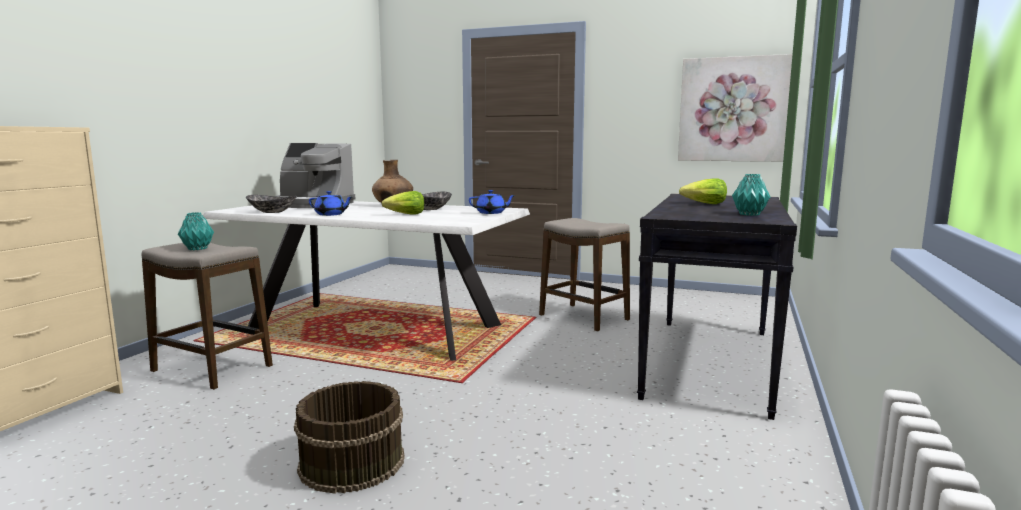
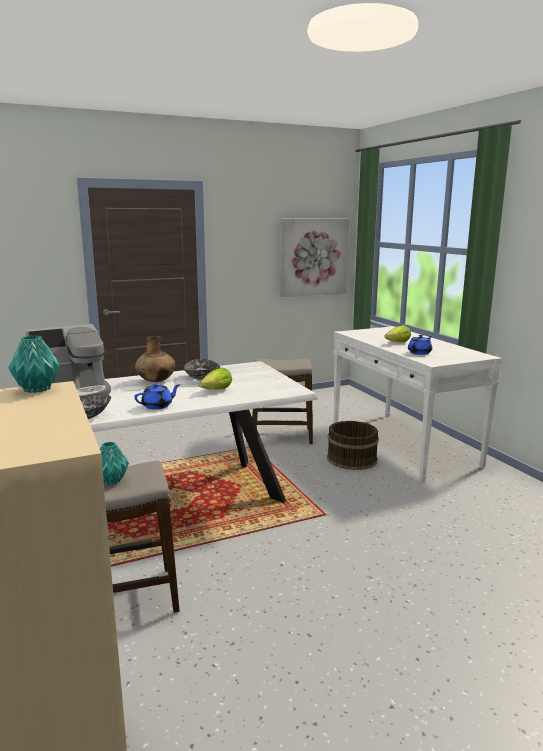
camera: 45 degrees left, 5 degrees up
(351, 462) = (394, 595): brown bucket -> brown bucket (351, 459)
(491, 213) = (263, 373): blue teapot -> blue teapot (420, 353)
(710, 362) = (403, 444): black console table -> white console table
(749, 214) = (453, 351): turquoise vase -> turquoise vase (37, 389)

